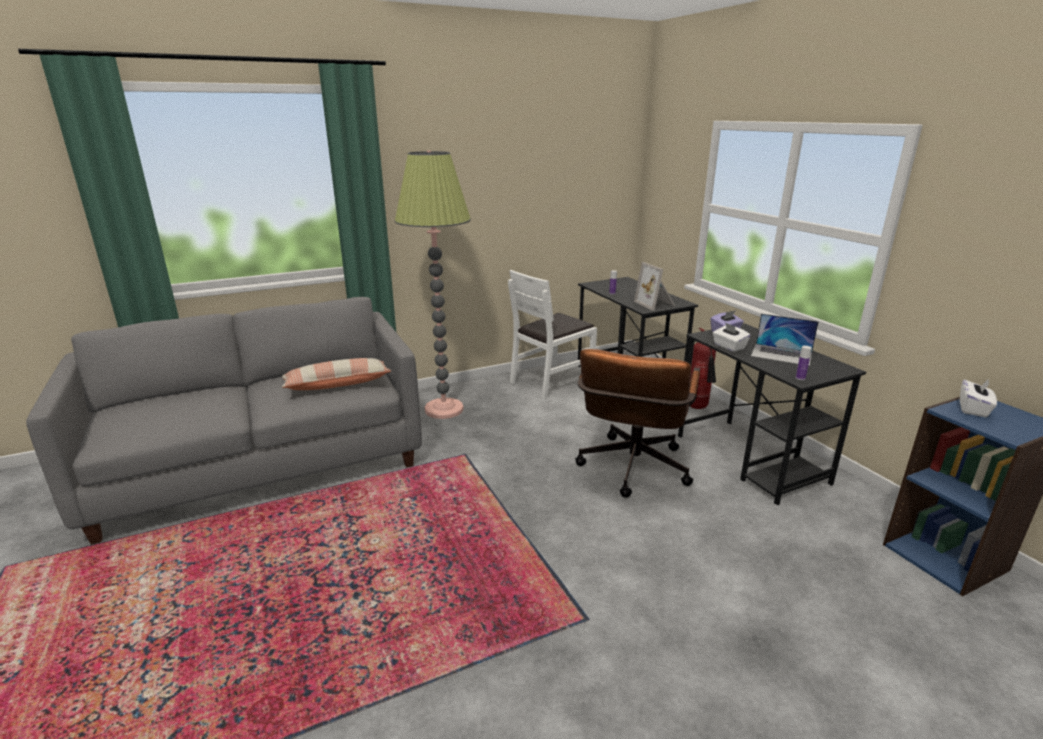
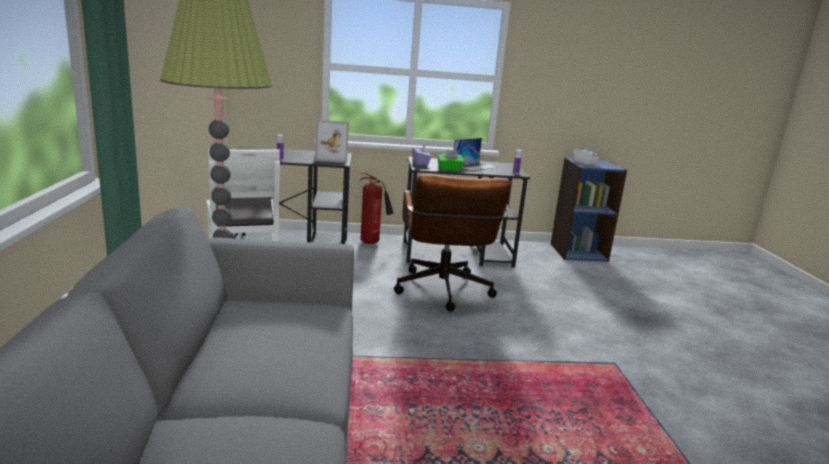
camera: 70 degrees left, 5 degrees down
(337, 384) = (291, 326): pillow -> none
(631, 472) = (443, 293): brown office chair -> brown office chair turned 45 degrees clockwise
(729, 347) = (449, 169): white tissue box -> green tissue box

